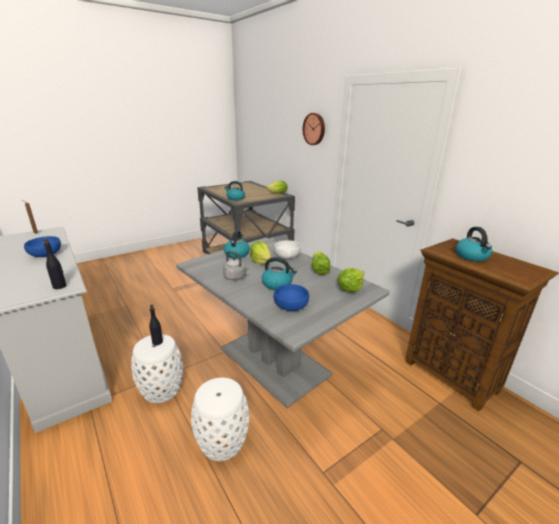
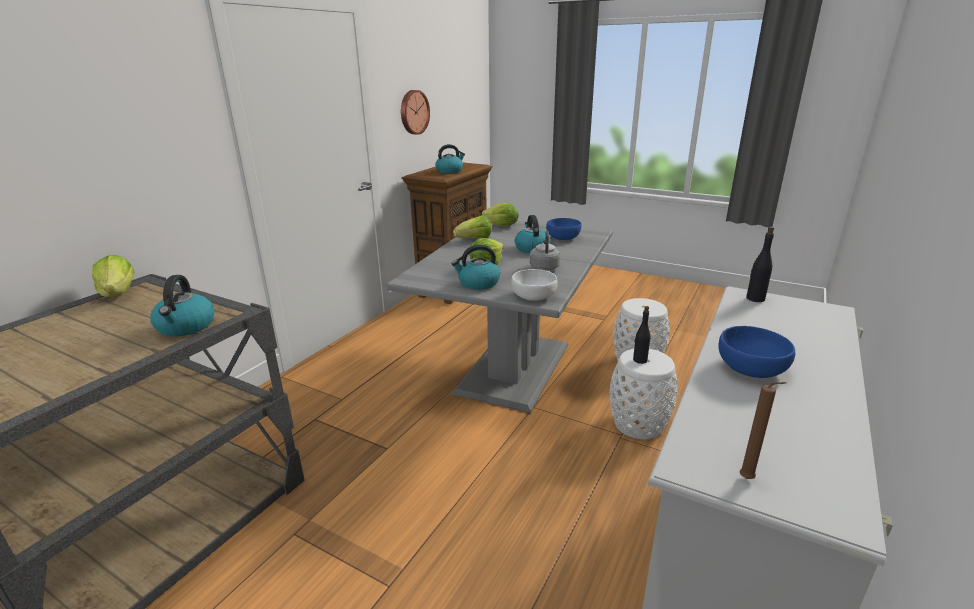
camera: 115 degrees left, 0 degrees up
(287, 256) = (451, 257): white bowl -> white bowl (533, 296)
(314, 129) = (148, 97): wall clock -> wall clock (413, 112)

